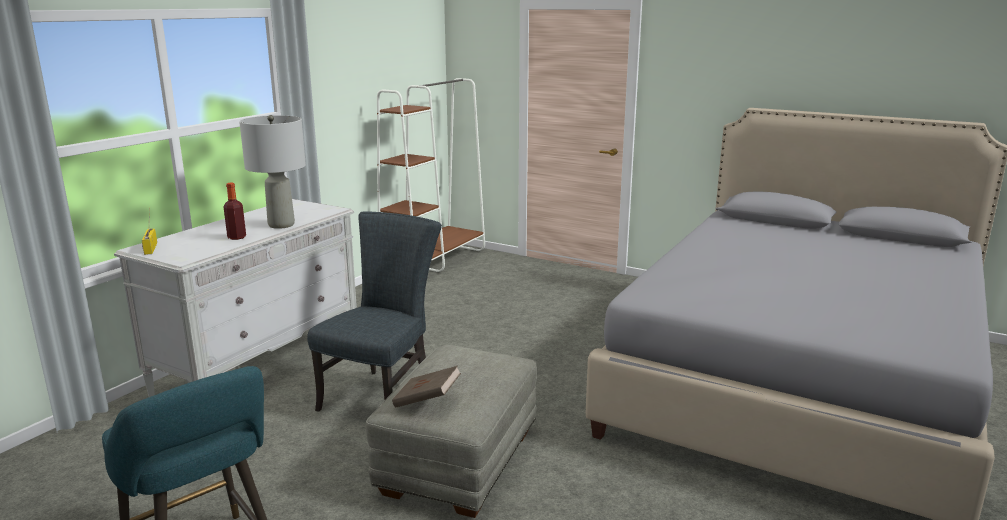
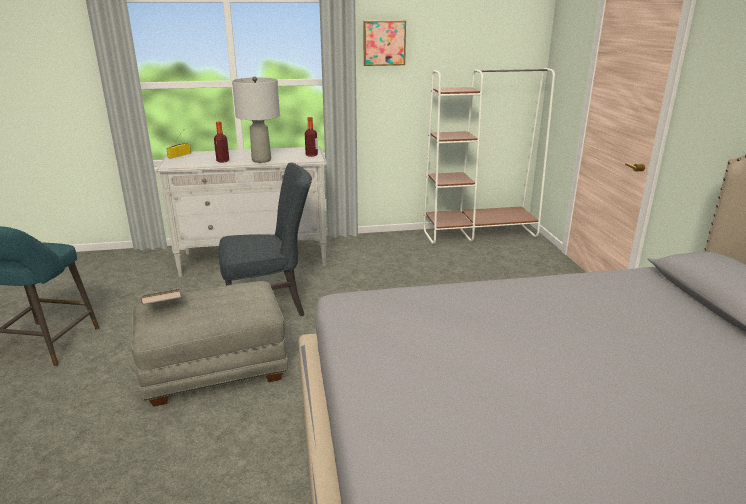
camera: 50 degrees right, 5 degrees up
(318, 207) = (311, 155): none -> bottle
(324, 63) = (384, 43): none -> picture

